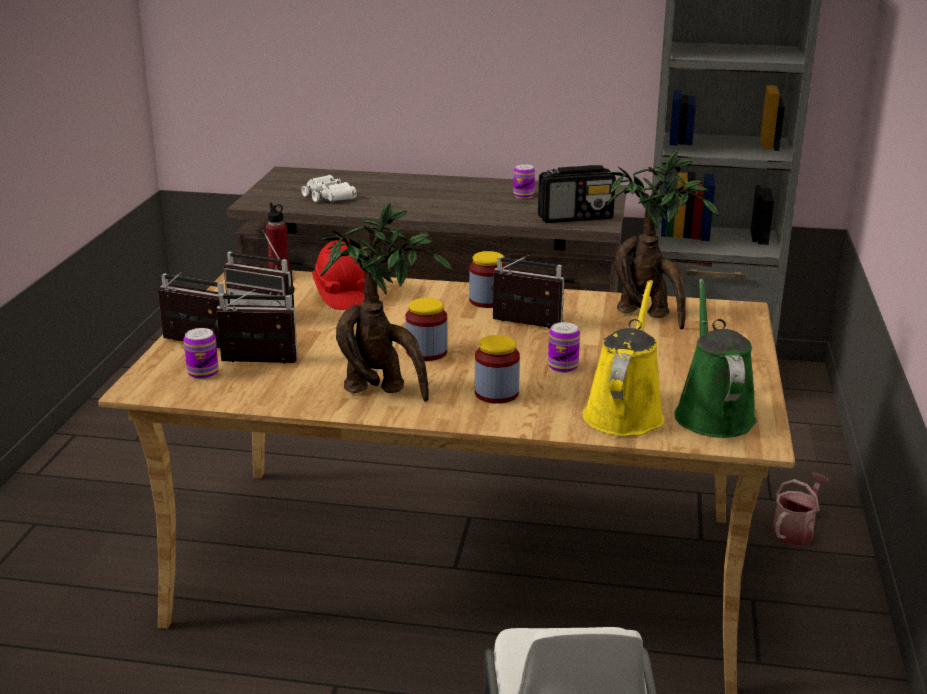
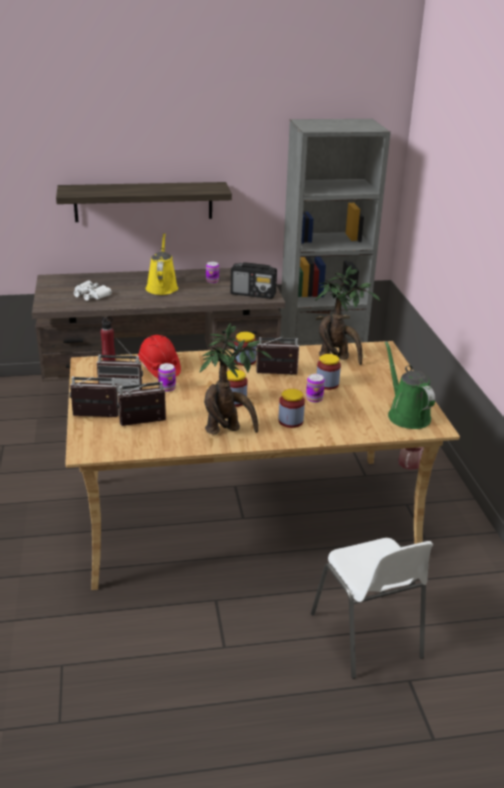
camera: 20 degrees left, 5 degrees up
(203, 373) = (115, 435): can -> can (167, 388)
(435, 65) = (143, 201): none -> shelf
(576, 217) = (253, 294): radio -> radio turned 45 degrees clockwise
(601, 349) = (327, 384): none -> jar
(624, 412) = (363, 422): yellow watering can -> yellow watering can (162, 287)

